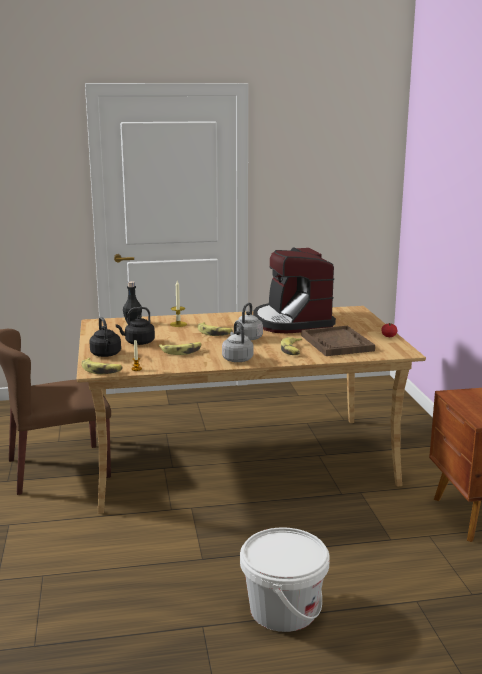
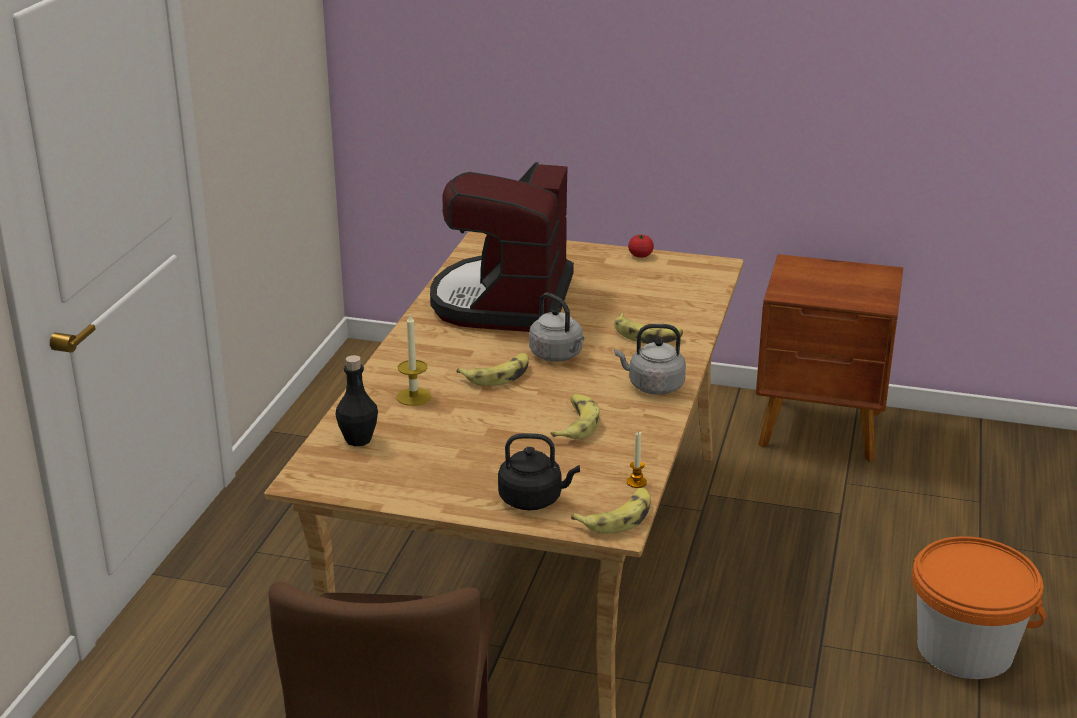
camera: 65 degrees left, 10 degrees up
(138, 342) = (489, 455): black kettle -> none
(283, 609) = (965, 648): white bucket -> orange bucket
(292, 322) = (504, 301): coffee machine -> coffee machine turned 90 degrees clockwise
(337, 343) = (641, 296): brown tray -> none

